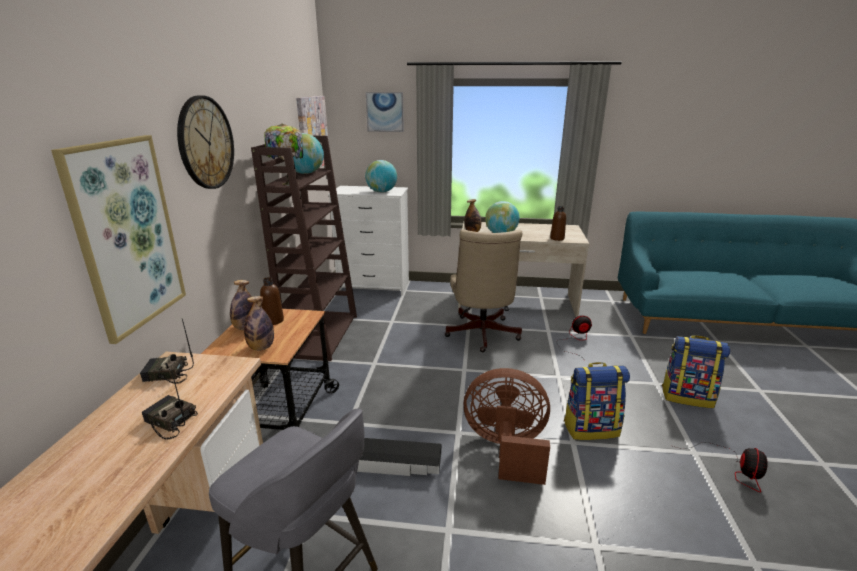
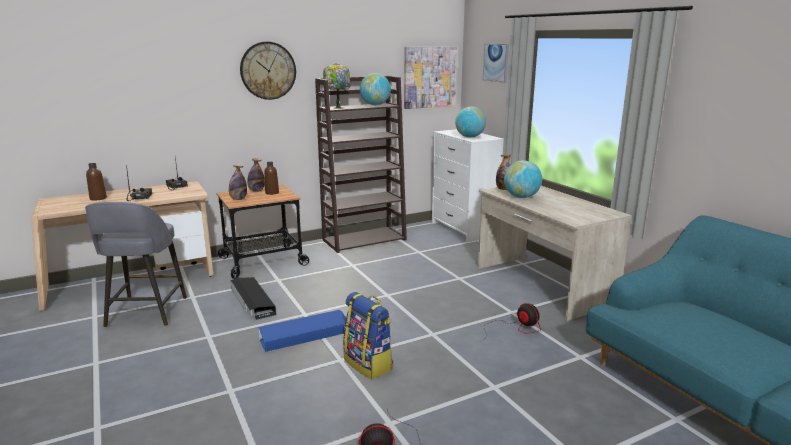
camera: 55 degrees right, 5 degrees down
(127, 235) = (185, 111): picture -> none
(481, 335) = (451, 287): beige office chair -> none
(506, 449) = (304, 335): brown fan -> blue storage box
(557, 238) = (558, 214): brown bottle -> brown bottle (98, 198)
(687, 396) = (491, 409): backpack -> none

